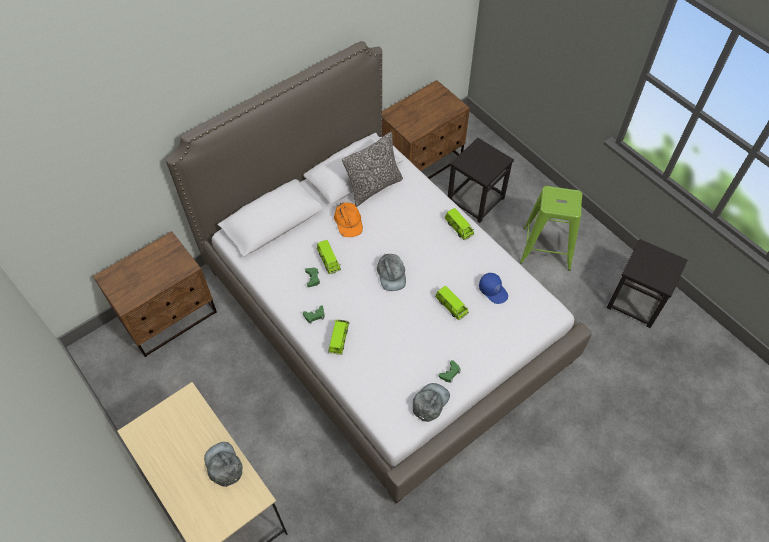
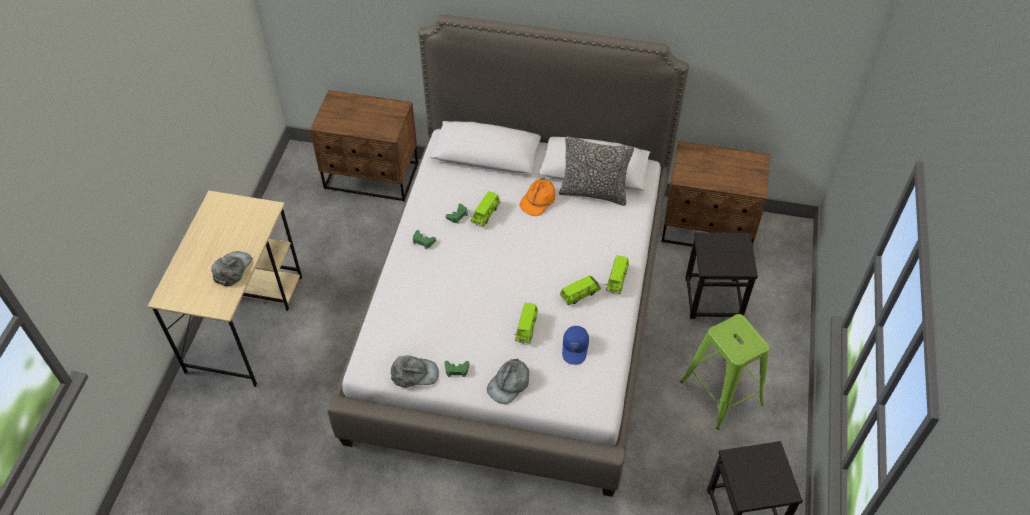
camera: 50 degrees right, 5 degrees down
(339, 339) = (416, 271): green toy car -> green toy car (580, 294)
(391, 274) = (515, 264): grey cap -> grey cap (509, 383)

